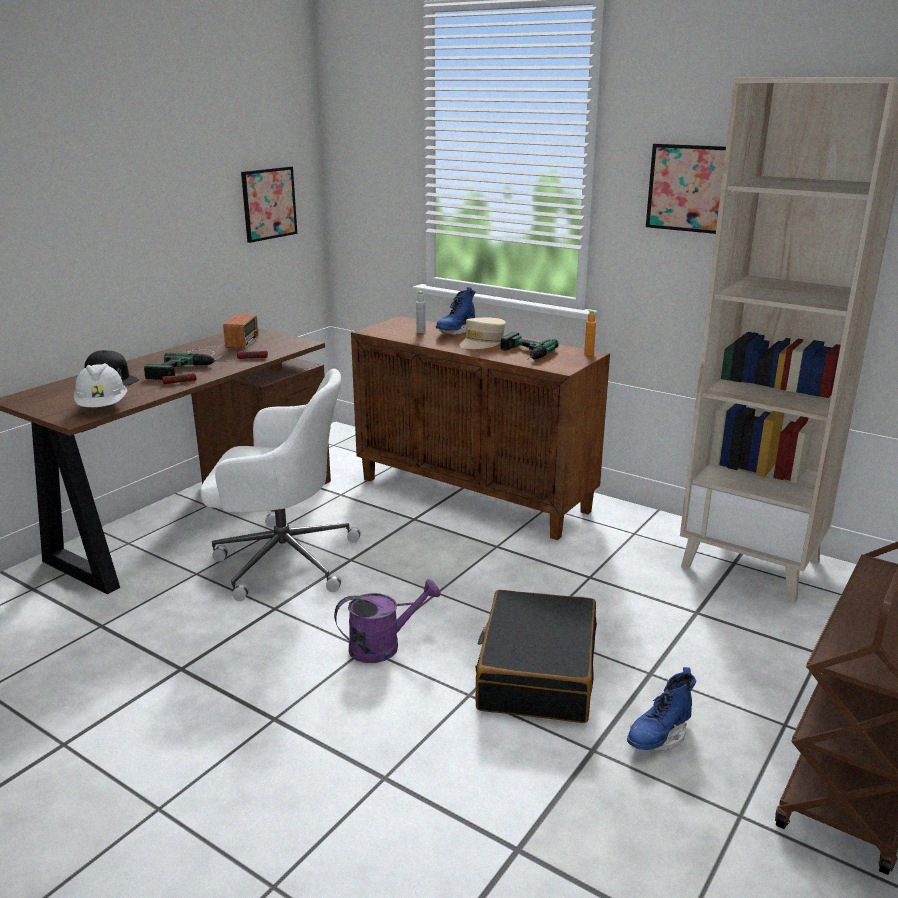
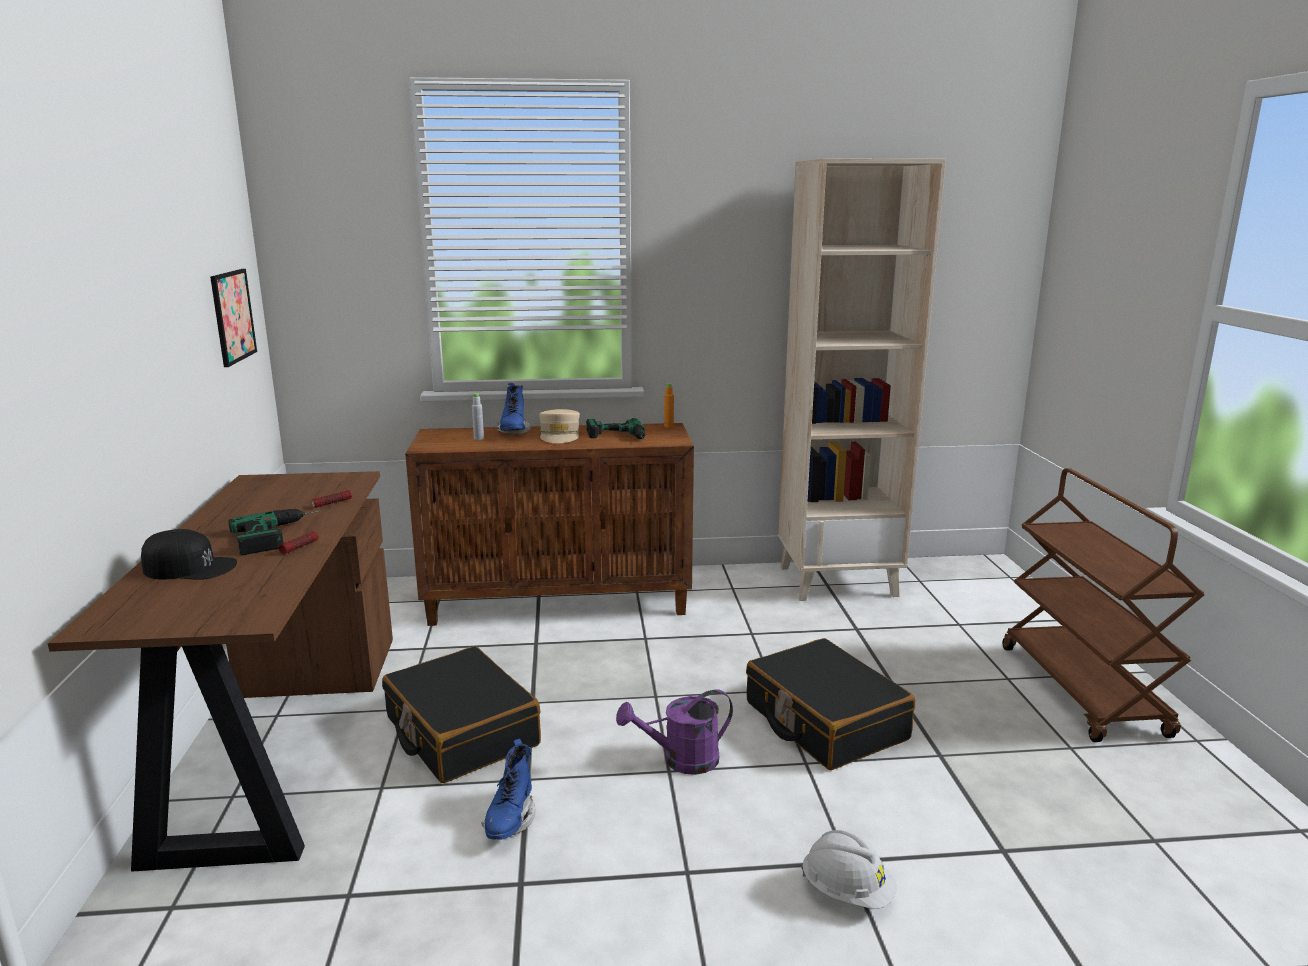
camera: 40 degrees left, 5 degrees down
(103, 407) = (260, 598): white hard hat -> white hard hat (847, 892)
(219, 349) = (266, 504): radio -> none
(282, 559) = (461, 732): white office chair -> black suitcase
(383, 646) = (681, 760): purple watering can -> purple watering can turned 135 degrees counterclockwise
(658, 736) = (960, 724): blue boot -> blue boot (510, 820)
(689, 188) = (727, 261): picture -> none

